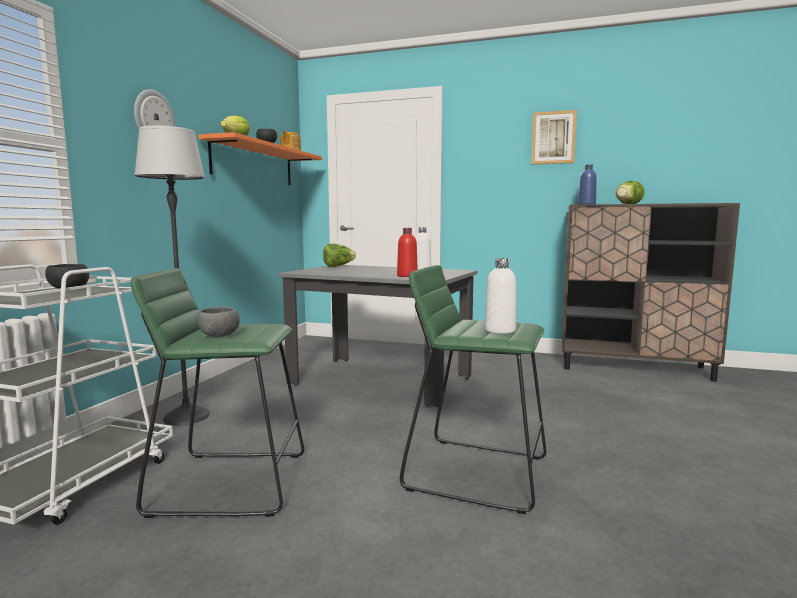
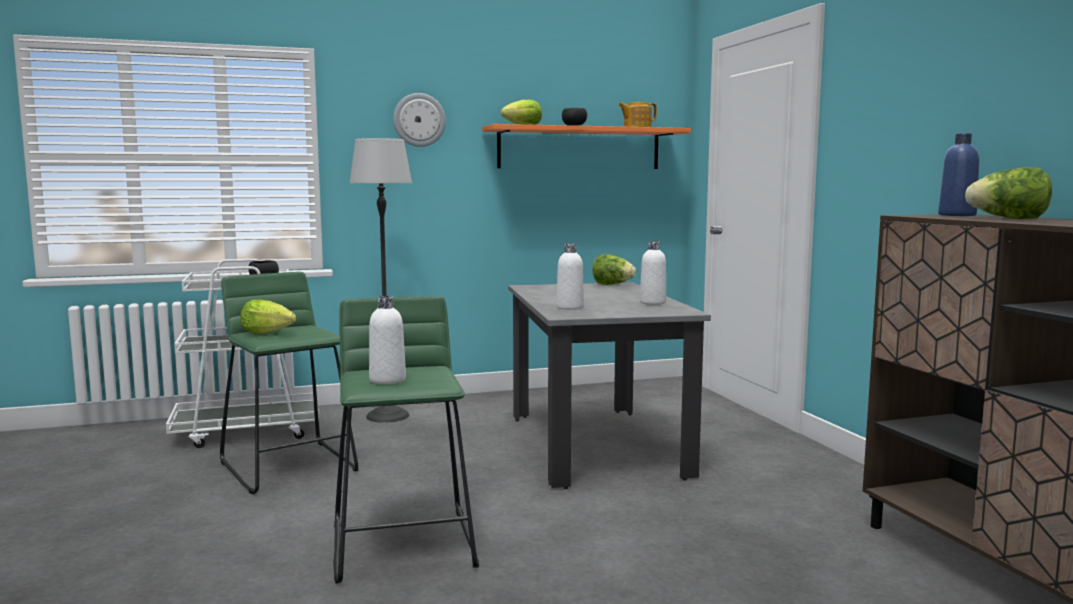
camera: 55 degrees right, 0 degrees up
(218, 335) = (266, 333): grey bowl -> lettuce
(407, 276) = (570, 307): red bottle -> white bottle
(553, 138) = (961, 76): picture -> none

